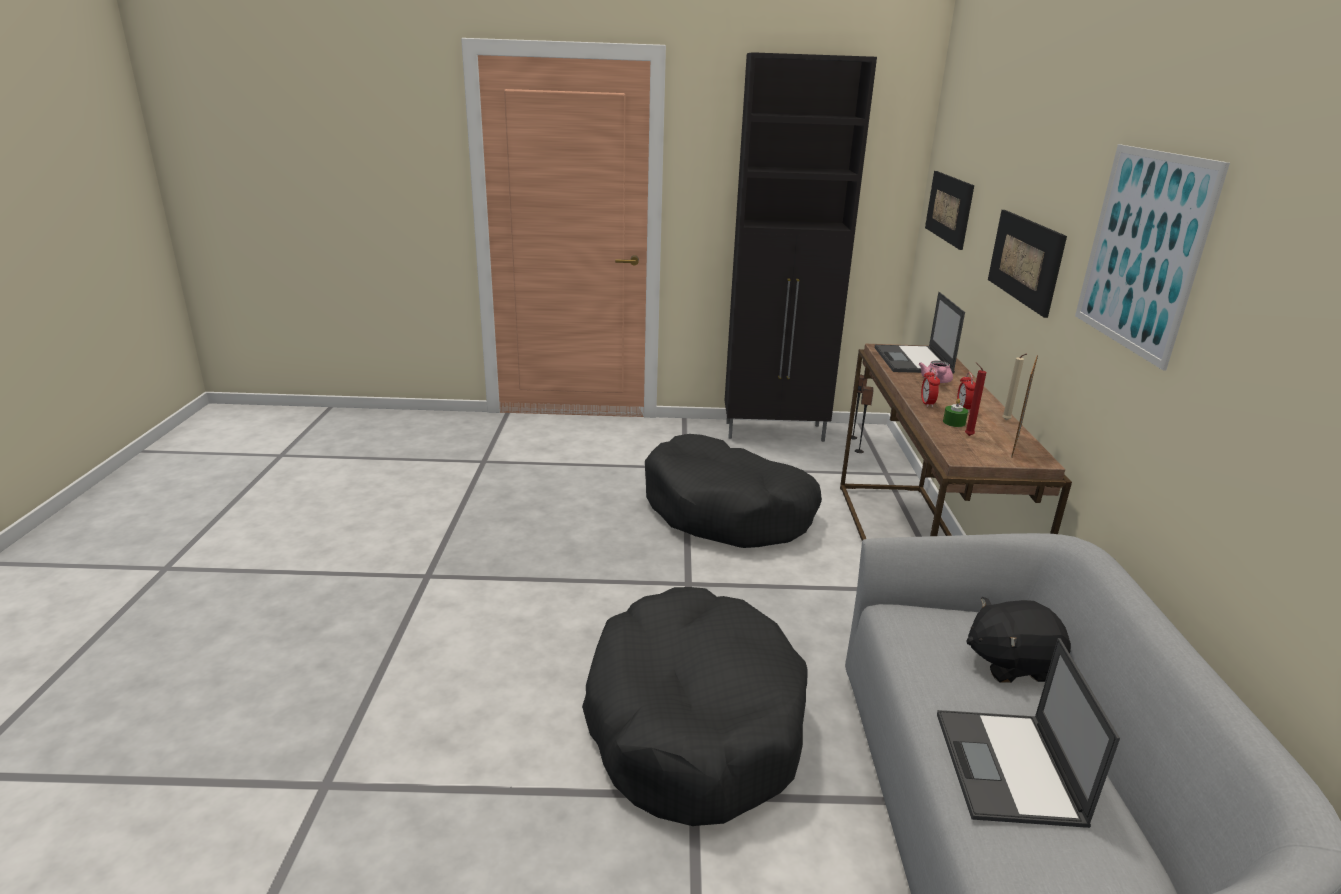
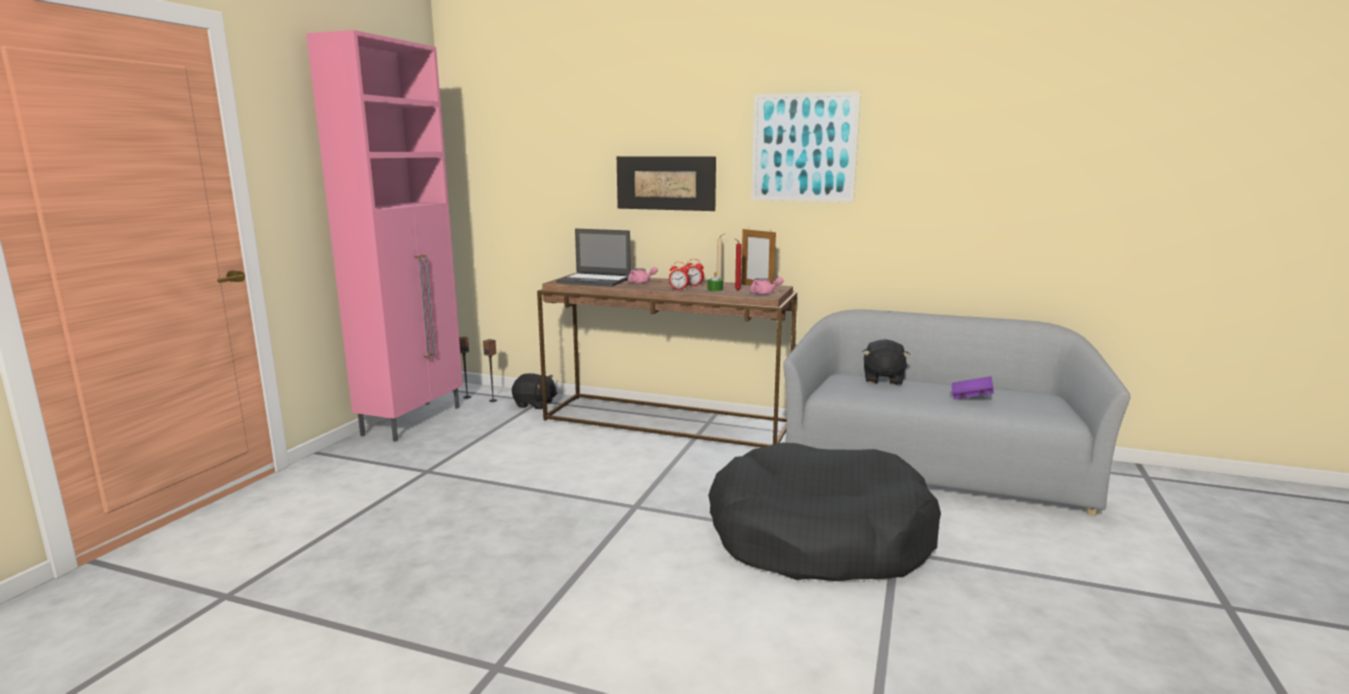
camera: 70 degrees left, 10 degrees down
(728, 511) = (533, 468): black dog bed -> none
(776, 432) = (414, 420): black cabinet -> pink cabinet
(874, 473) = (535, 404): none -> black plush toy
(949, 208) = (512, 173): picture -> none
(970, 453) = (764, 294): none -> pink teapot
(1009, 769) = (971, 398): laptop -> purple book

